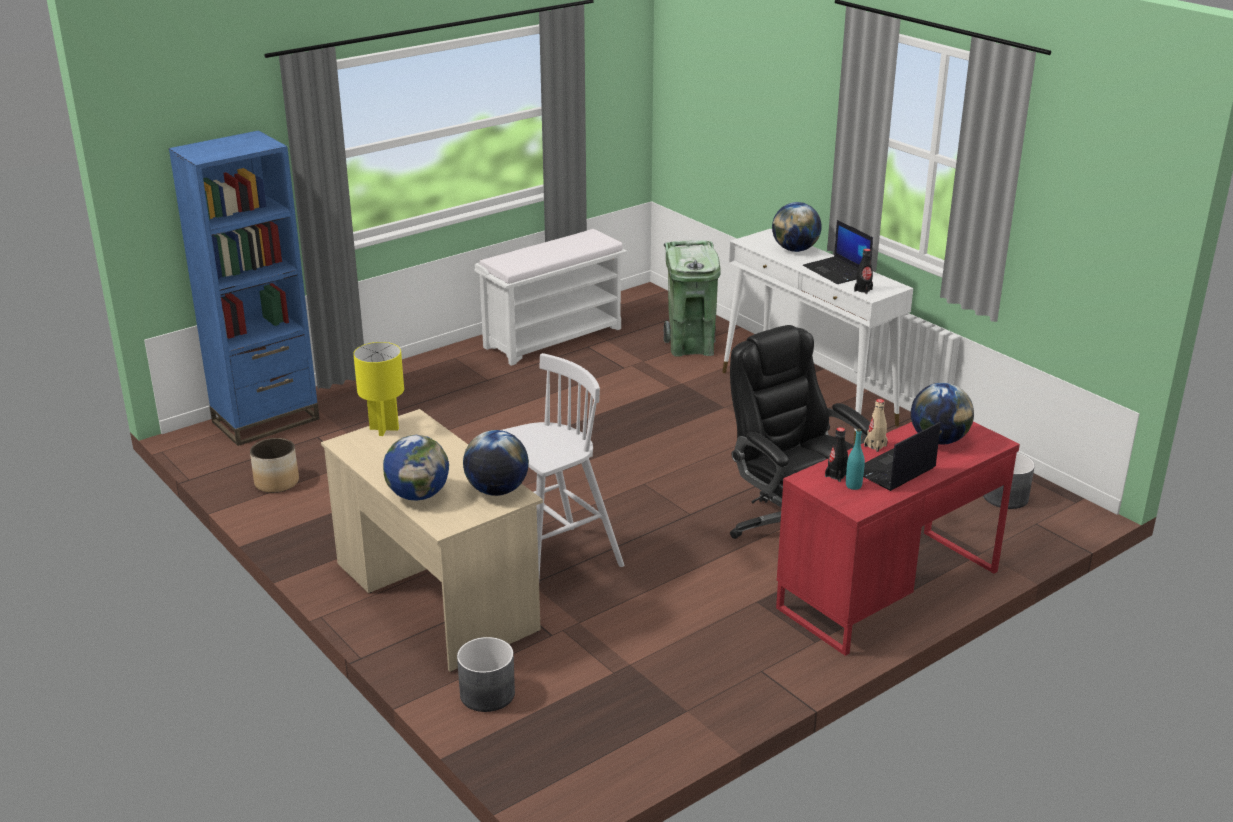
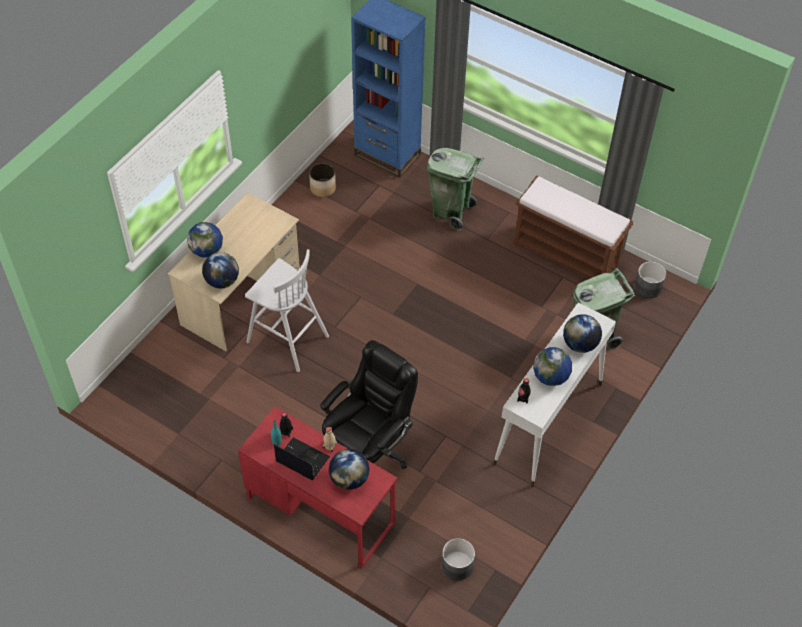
camera: 70 degrees right, 25 degrees up
(384, 428) = (270, 212): yellow table lamp -> none
(418, 394) = (451, 211): none -> green trash can
(488, 694) = (168, 346): grey planter -> grey planter (648, 287)
(554, 337) = (567, 254): white bench -> brown bench
(837, 271) = (550, 377): laptop -> globe

